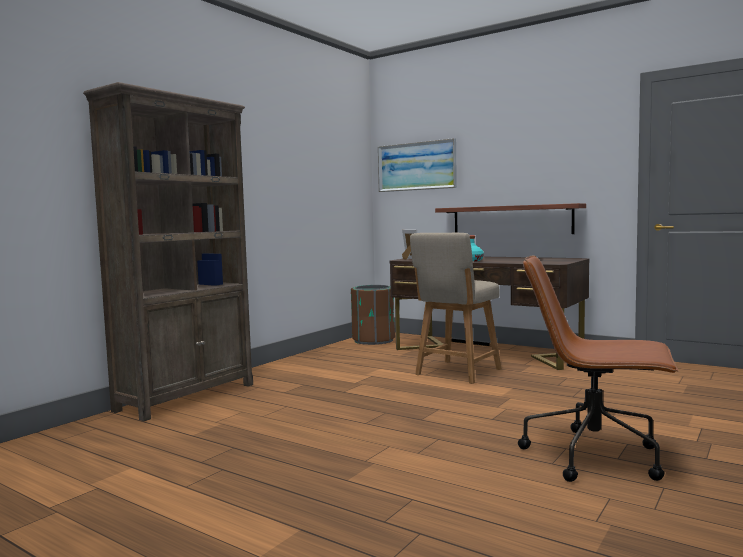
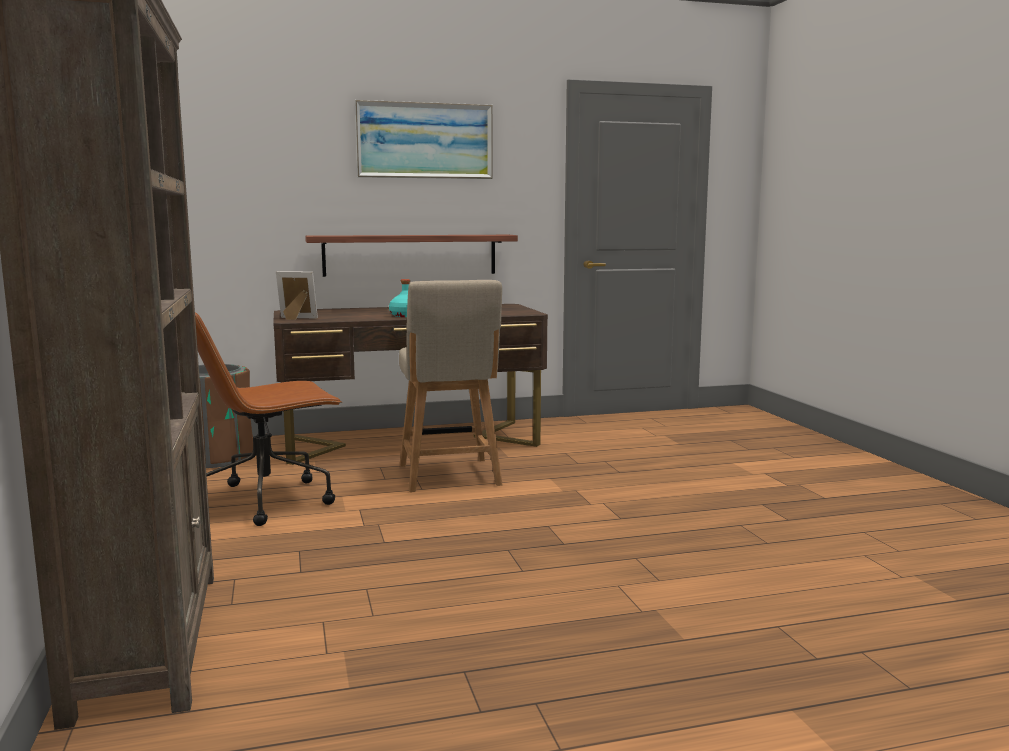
camera: 50 degrees left, 5 degrees up
(416, 166) = (247, 165): picture -> picture (425, 141)
(596, 456) = (773, 523): brown office chair -> brown office chair (267, 500)

